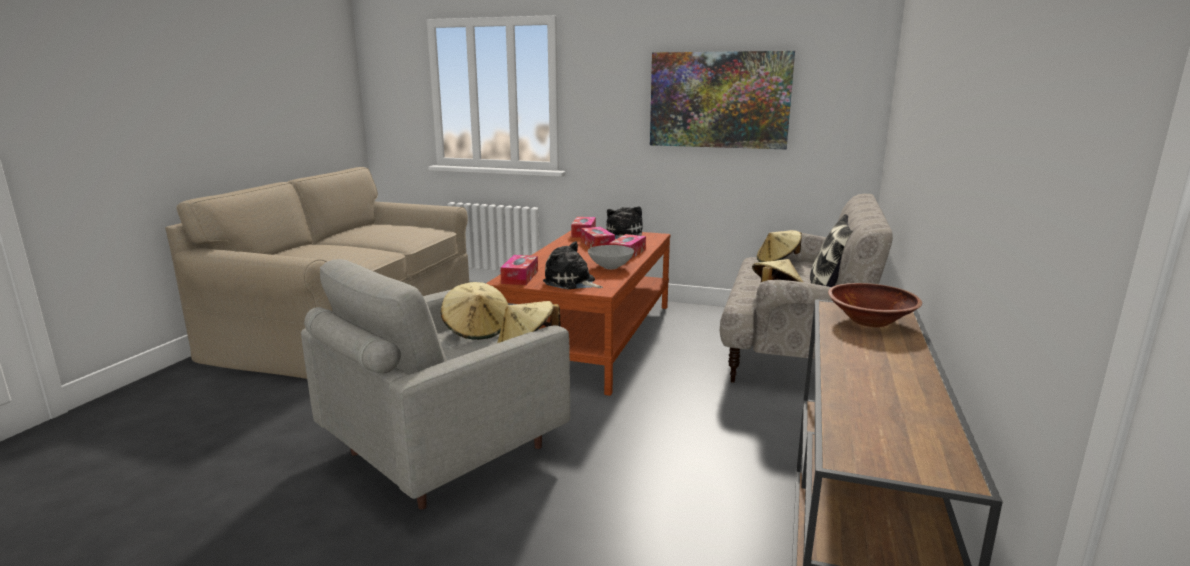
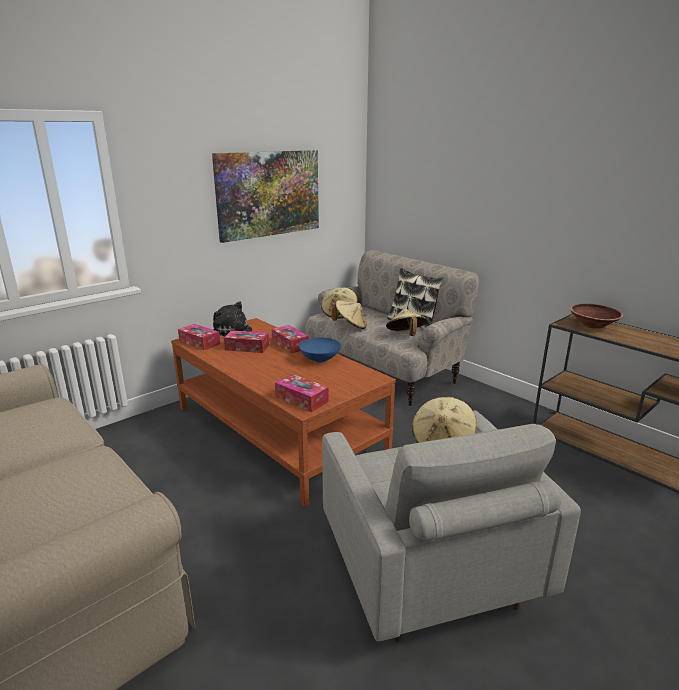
camera: 60 degrees left, 5 degrees up
(477, 330) = (383, 456): beige hat -> beige hat (350, 326)
(571, 283) = (344, 383): plush toy -> none
(610, 267) = (319, 359): grey bowl -> blue bowl

